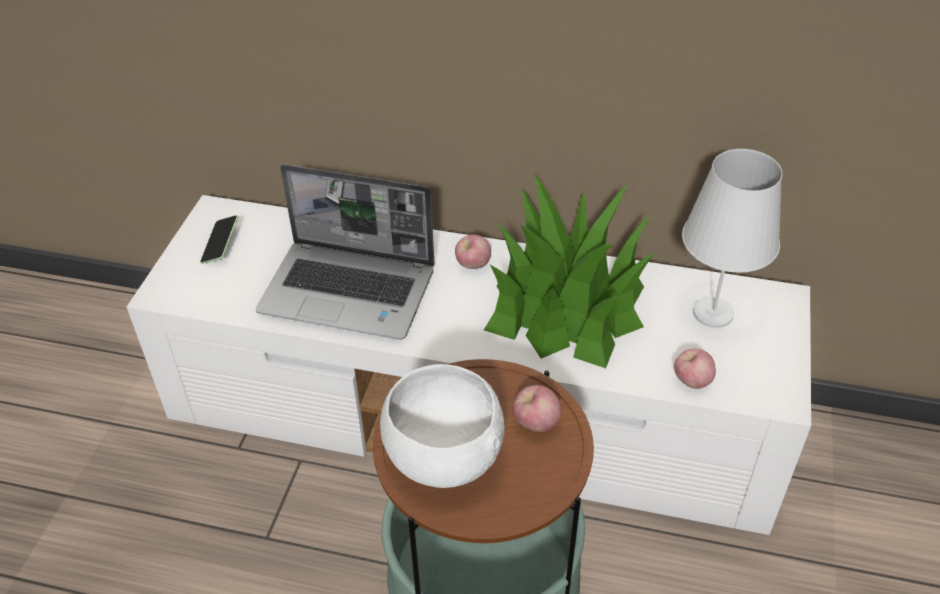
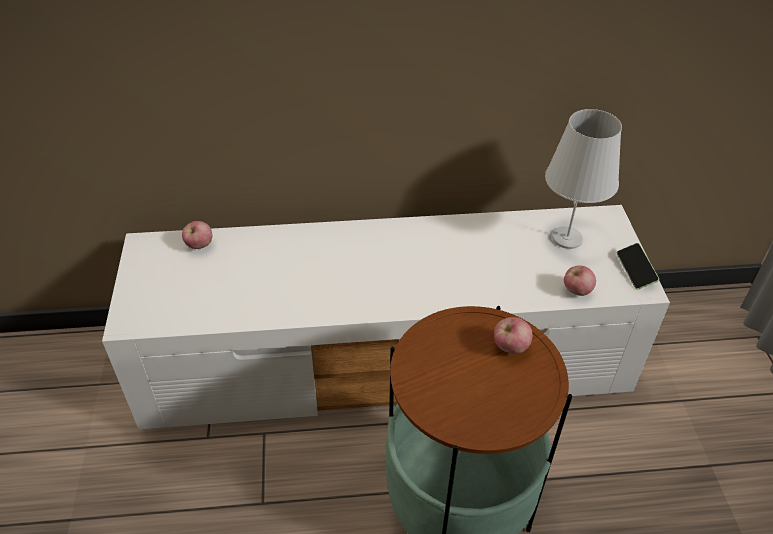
camera: 20 degrees left, 0 degrees up
(221, 246) = (163, 271): phone -> phone (635, 271)
(350, 291) = (290, 284): laptop -> none
(442, 456) = (454, 391): white bowl -> none
(473, 265) = (377, 242): apple -> apple (199, 245)
(565, 307) = (462, 258): potted plant -> none

